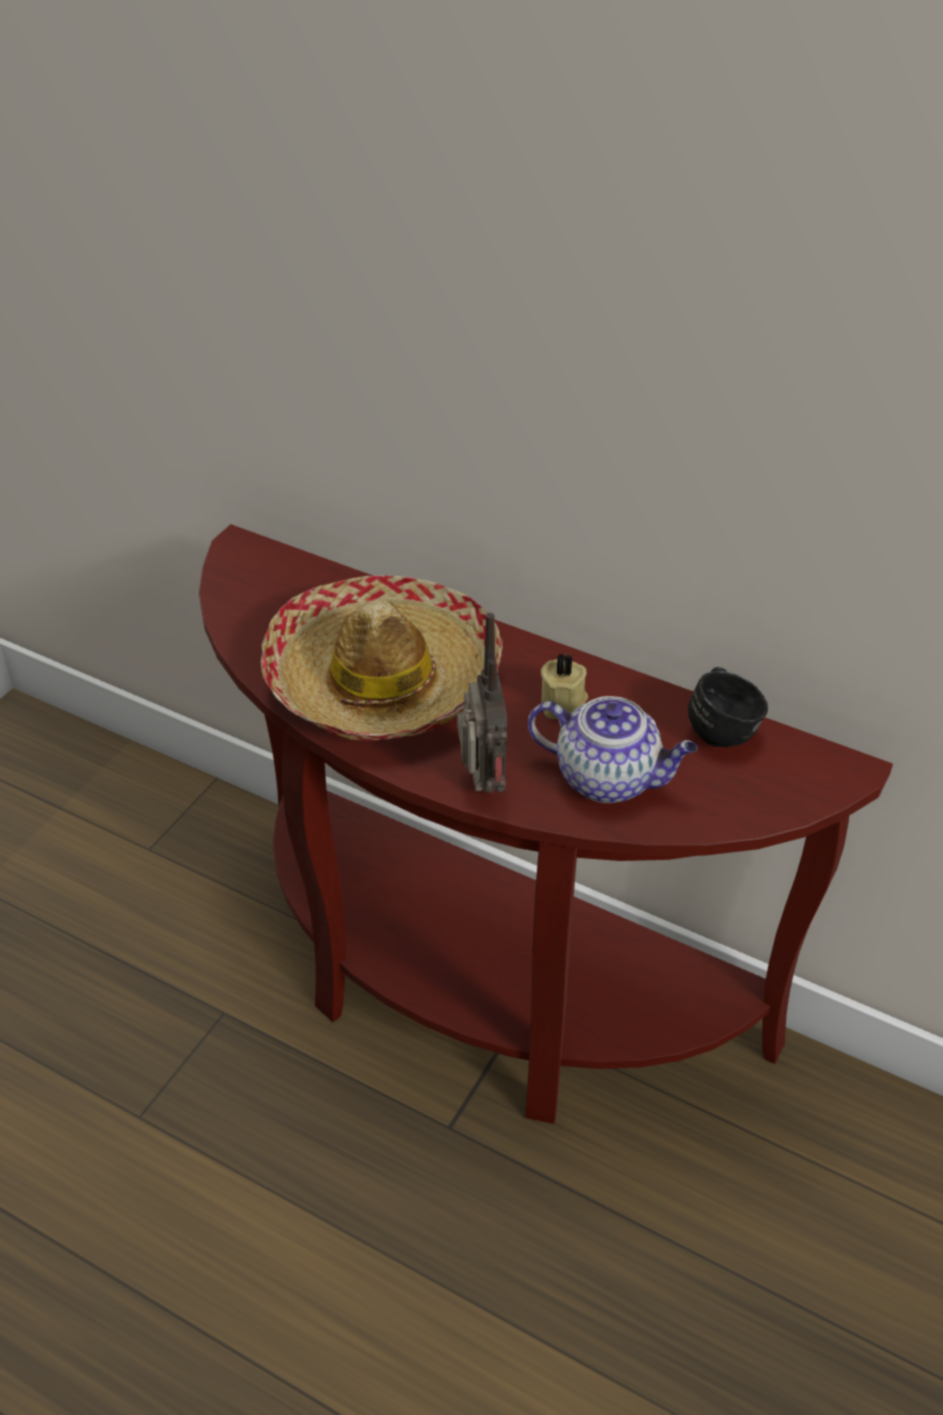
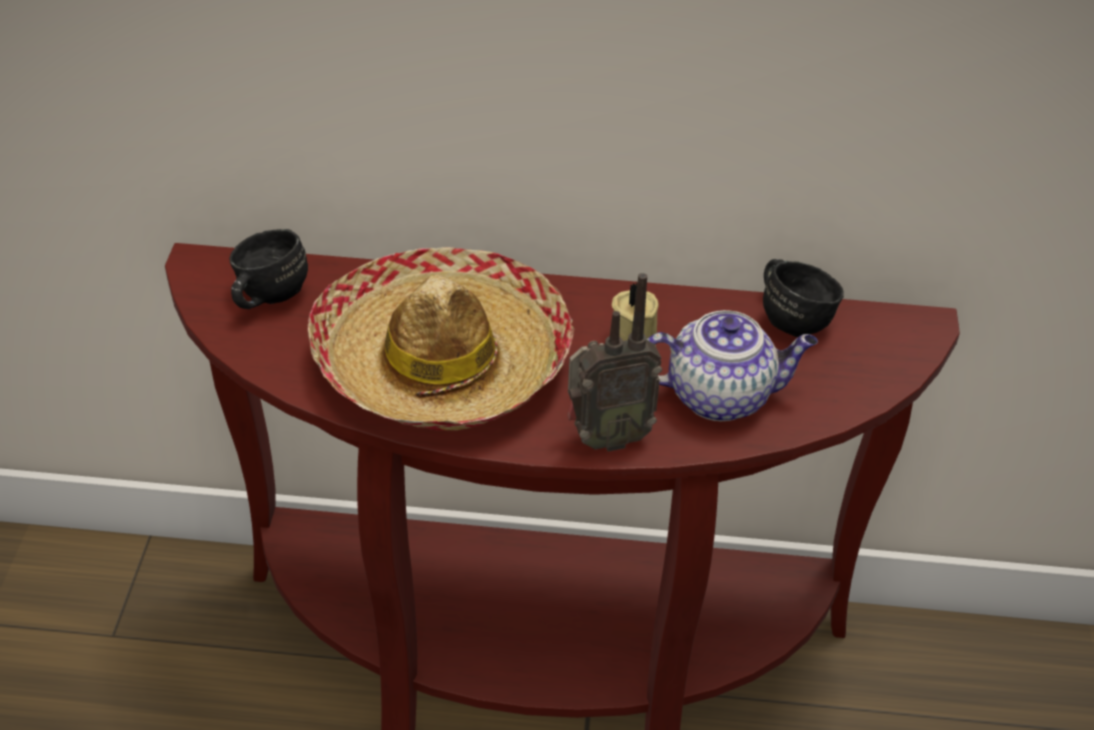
camera: 25 degrees left, 0 degrees up
(272, 586) = (265, 297): none -> black mug
(481, 784) = (605, 438): radio -> radio turned 105 degrees clockwise

